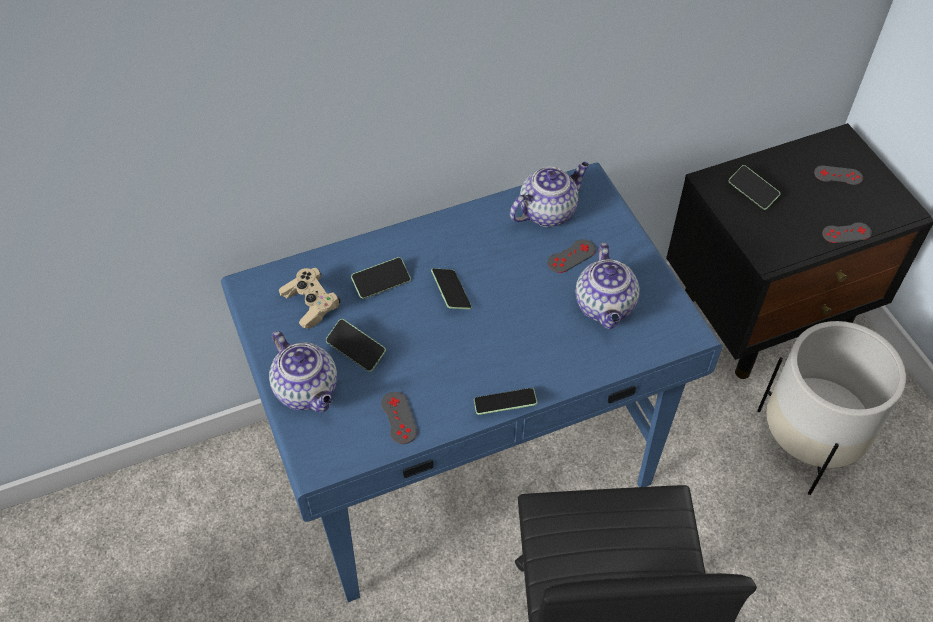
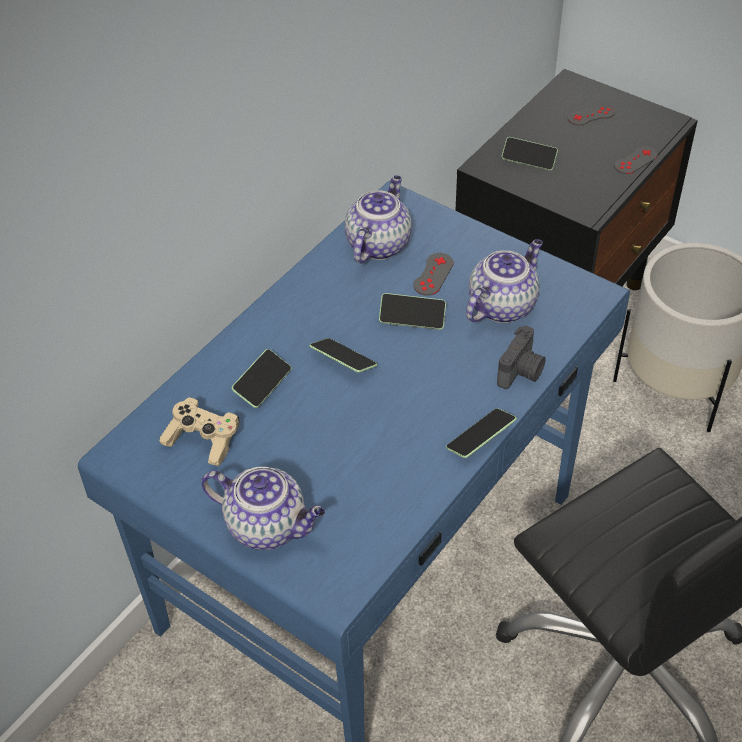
camera: 30 degrees left, 5 degrees down
(356, 350) = (288, 461): phone -> phone (412, 318)
(399, 418) = (385, 503): grey game controller -> none
(578, 369) = (522, 372): none -> camera
(605, 307) = (502, 305): teapot -> teapot turned 105 degrees counterclockwise

